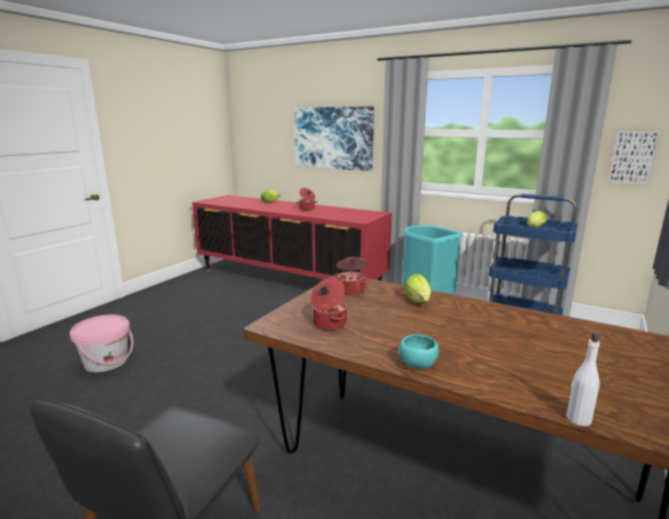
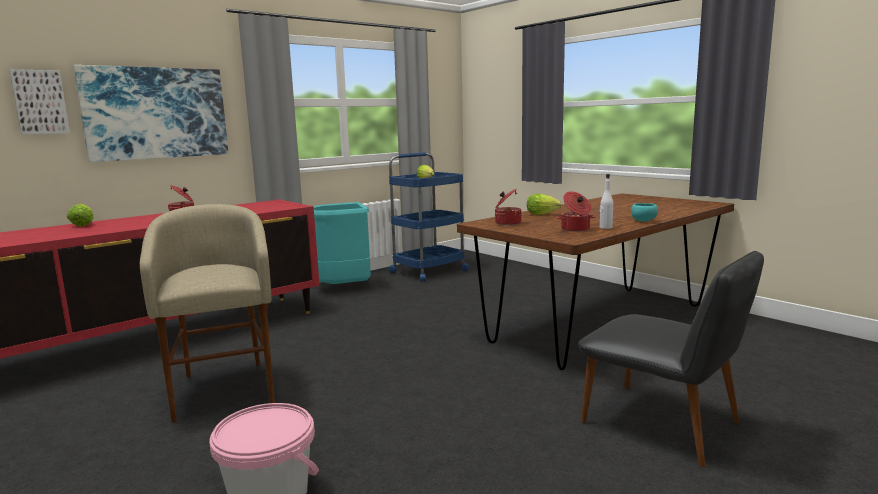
camera: 70 degrees left, 5 degrees down
(225, 316) = (224, 389): none -> beige stool
(578, 419) = (697, 210): white bottle -> white bottle (605, 227)
(633, 157) = (442, 118): picture -> picture (40, 102)

